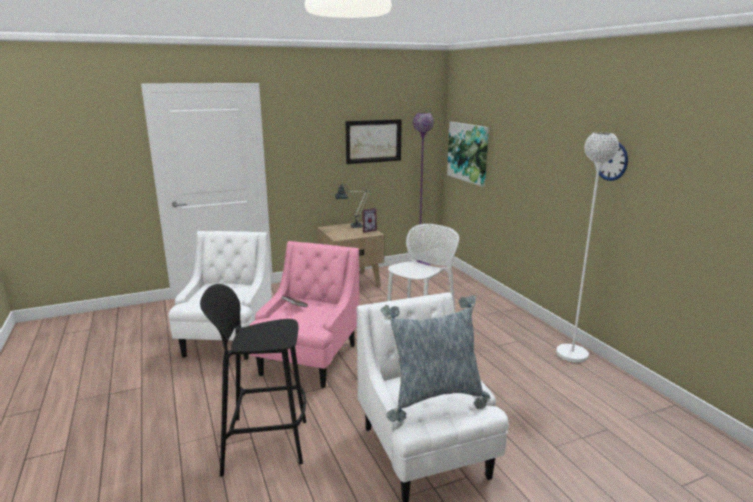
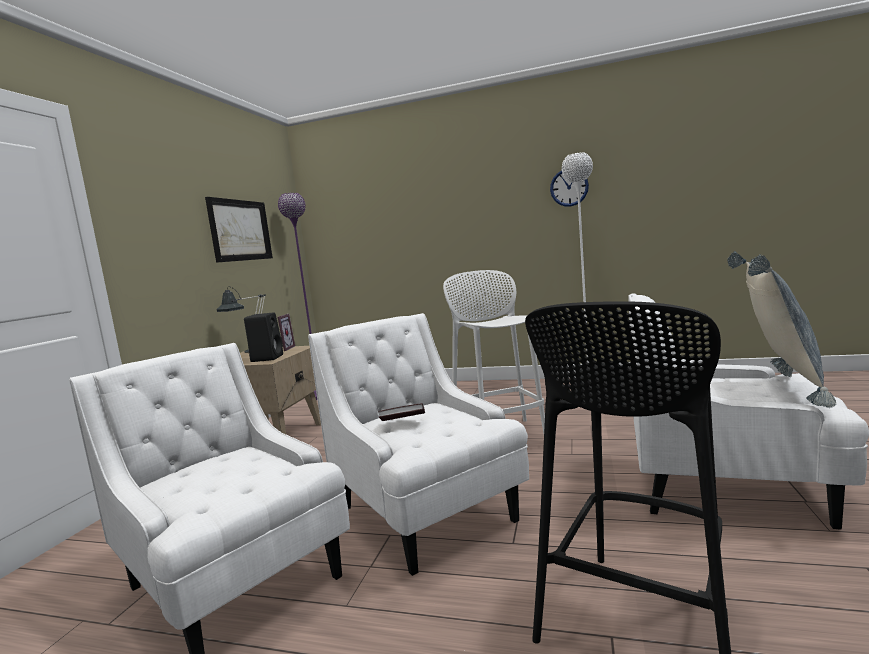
camera: 50 degrees left, 10 degrees down
(308, 360) = (427, 515): pink armchair -> white armchair
(344, 235) = (267, 358): none -> black speaker
(468, 152) = (352, 237): picture -> none

